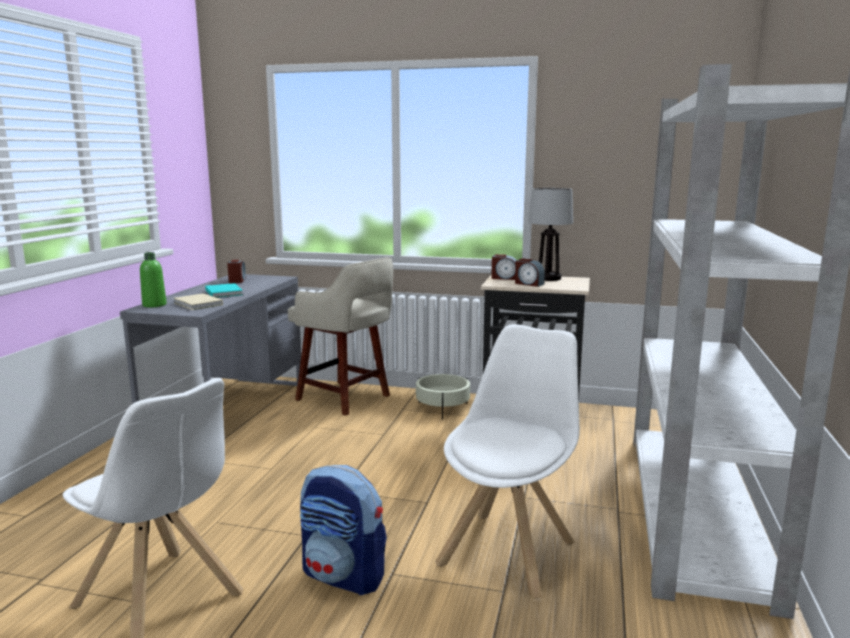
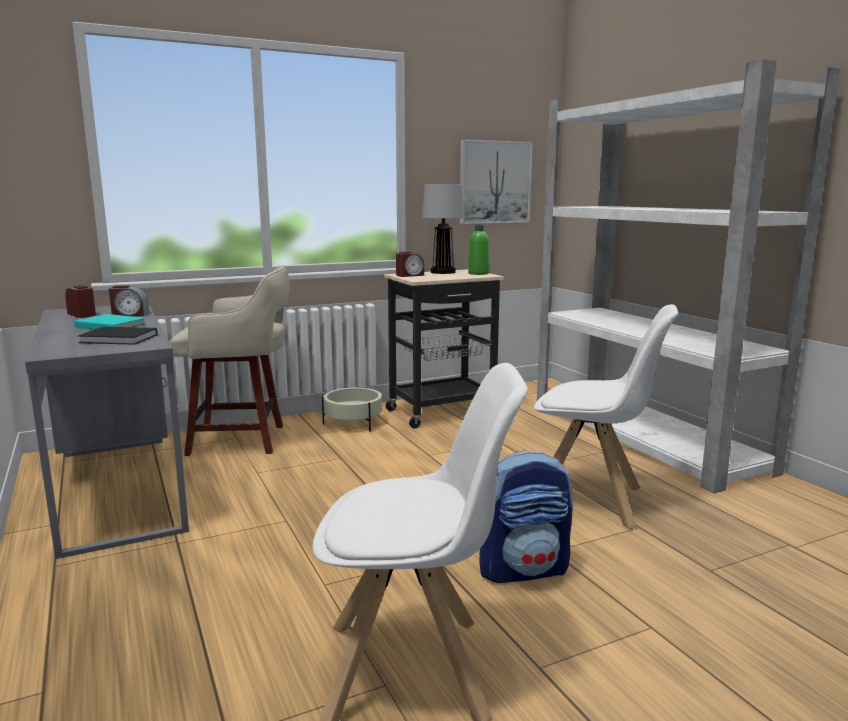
camera: 40 degrees left, 0 degrees up
(154, 305) = (56, 348): green bottle -> green bottle (478, 273)
(198, 304) = (120, 339): beige book -> black book
(509, 549) = (592, 500): white chair -> white chair turned 120 degrees clockwise
(528, 284) = (444, 276): alarm clock -> alarm clock (130, 315)
(643, 185) = (494, 182): none -> picture

